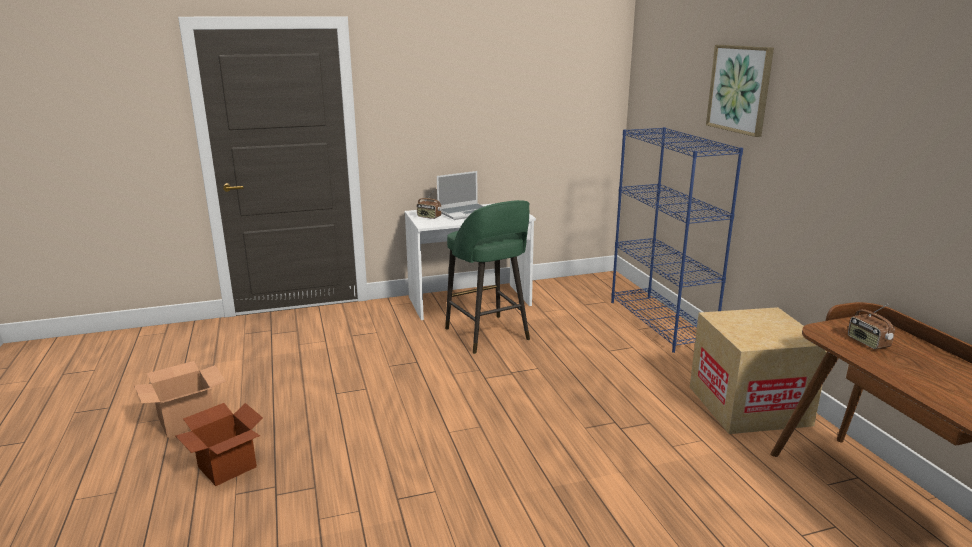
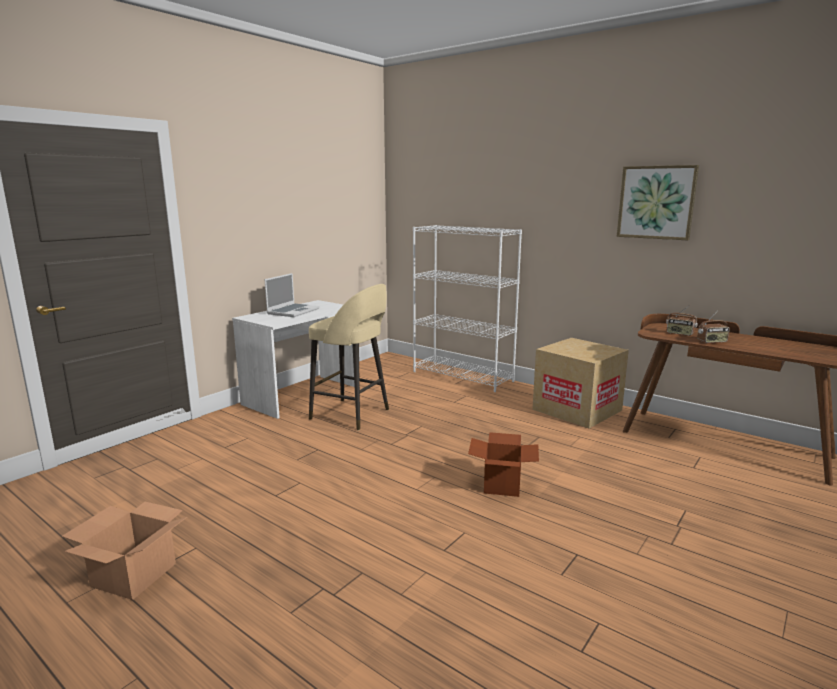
camera: 35 degrees left, 5 degrees down
(227, 467) = (247, 595): cardboard box -> cardboard box (501, 485)
(429, 217) = (266, 318): radio -> radio (712, 341)
(488, 335) = (352, 414): green stool -> beige stool
(661, 322) = (463, 376): blue bookcase -> white bookcase
(740, 89) = (510, 187): picture -> picture (656, 202)

